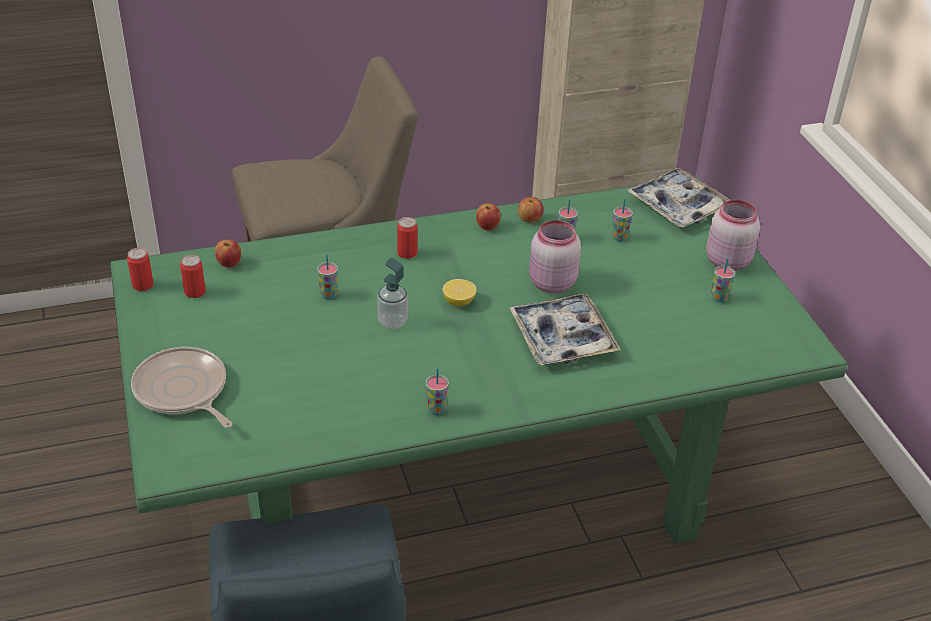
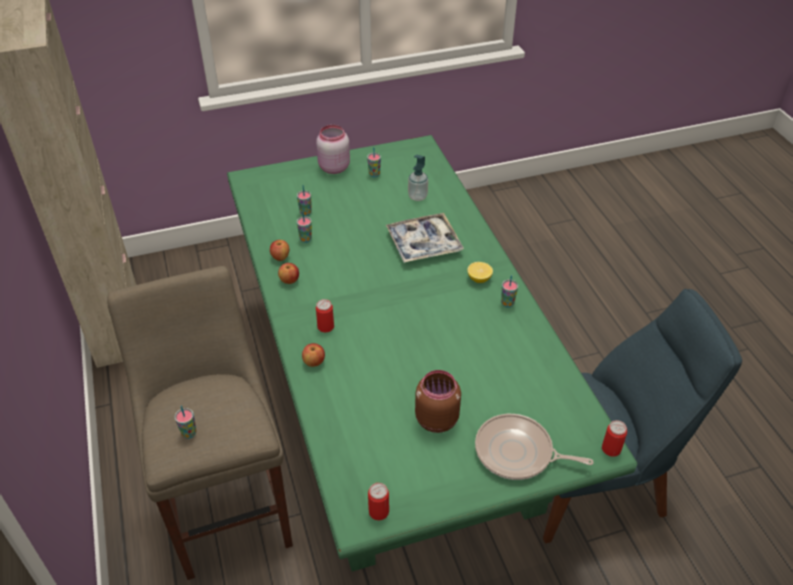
camera: 90 degrees left, 5 degrees up
(183, 391) = (517, 453): frying pan -> frying pan turned 60 degrees clockwise
(195, 292) = (387, 467): can -> can (611, 449)
(229, 264) = (343, 447): apple -> apple (314, 362)
(250, 330) = (435, 419): none -> brown jar
(329, 295) = (384, 372): cup -> cup (189, 433)
(392, 322) = (415, 331): soap dispenser -> soap dispenser (417, 196)
(459, 301) = (387, 295): lemon -> lemon (479, 279)
(550, 283) = (362, 248): pink jar -> none
(678, 206) = (266, 183): tray -> none

